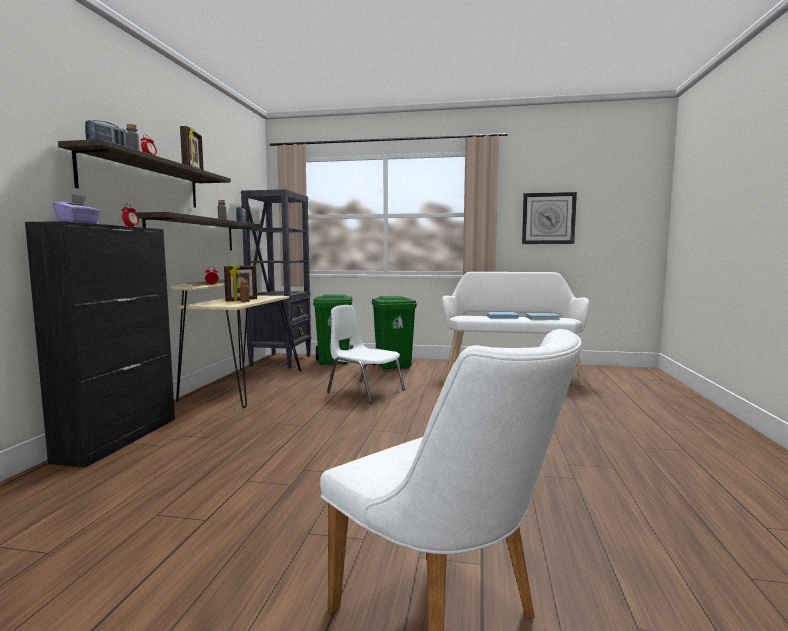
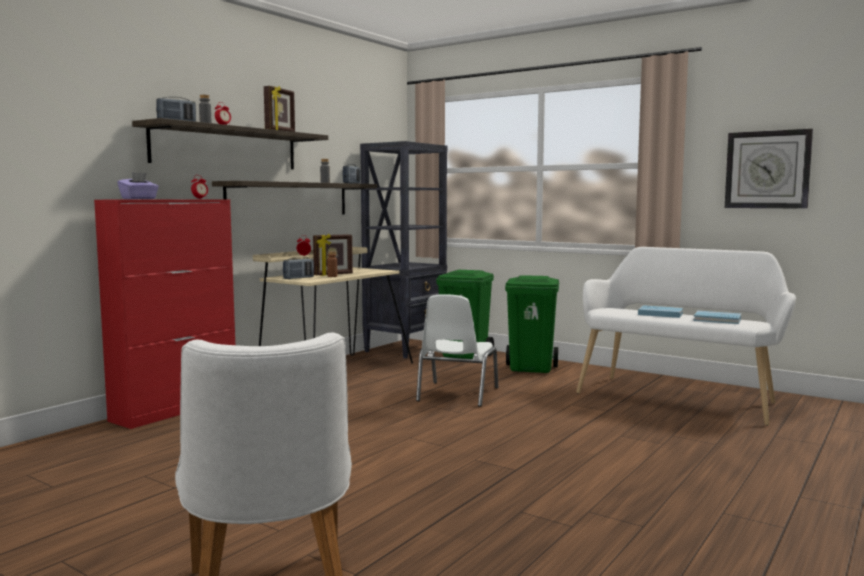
camera: 25 degrees right, 0 degrees up
(119, 438) = (176, 409): black cabinet -> red cabinet
(218, 304) = (298, 278): none -> radio
(365, 391) = (456, 394): white chair -> white chair turned 135 degrees counterclockwise

